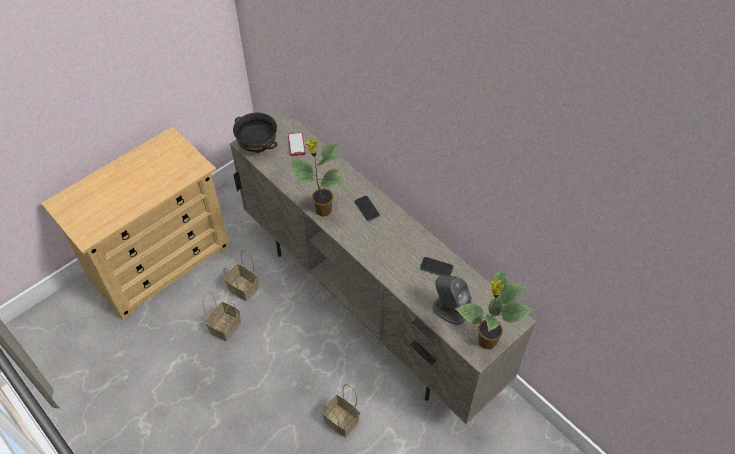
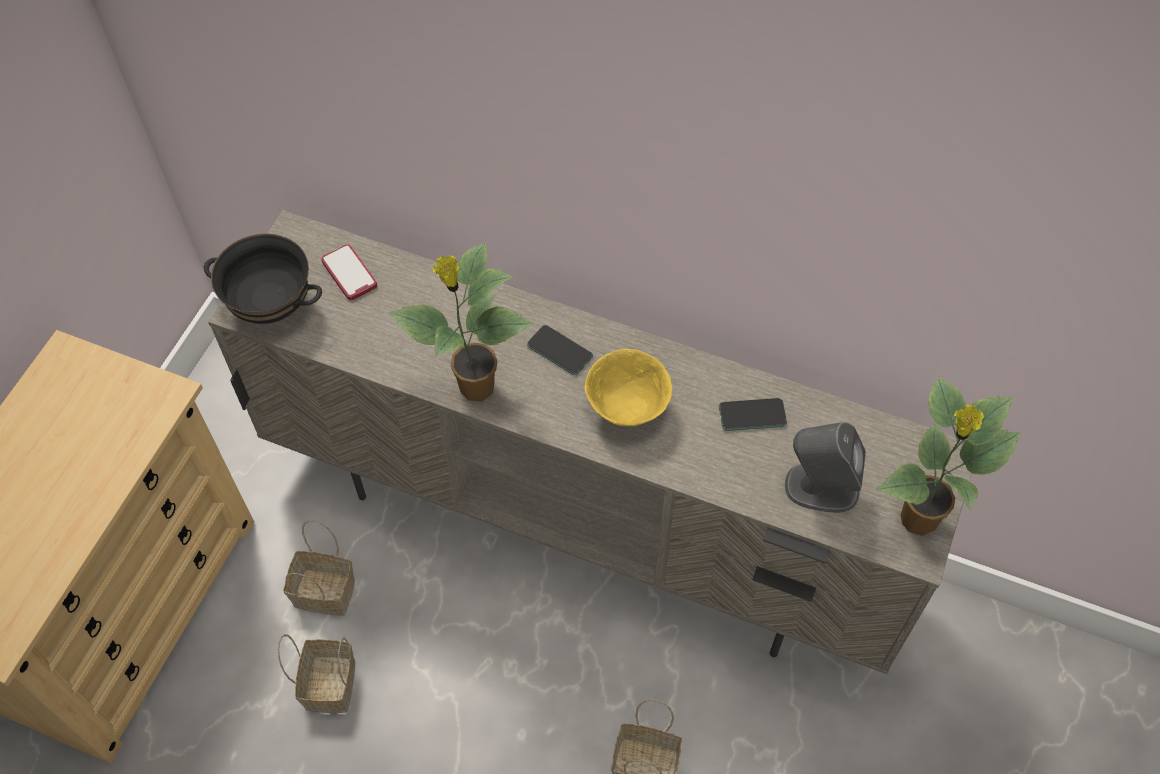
camera: 25 degrees left, 5 degrees up
(382, 243) = (627, 408): none -> yellow bowl

